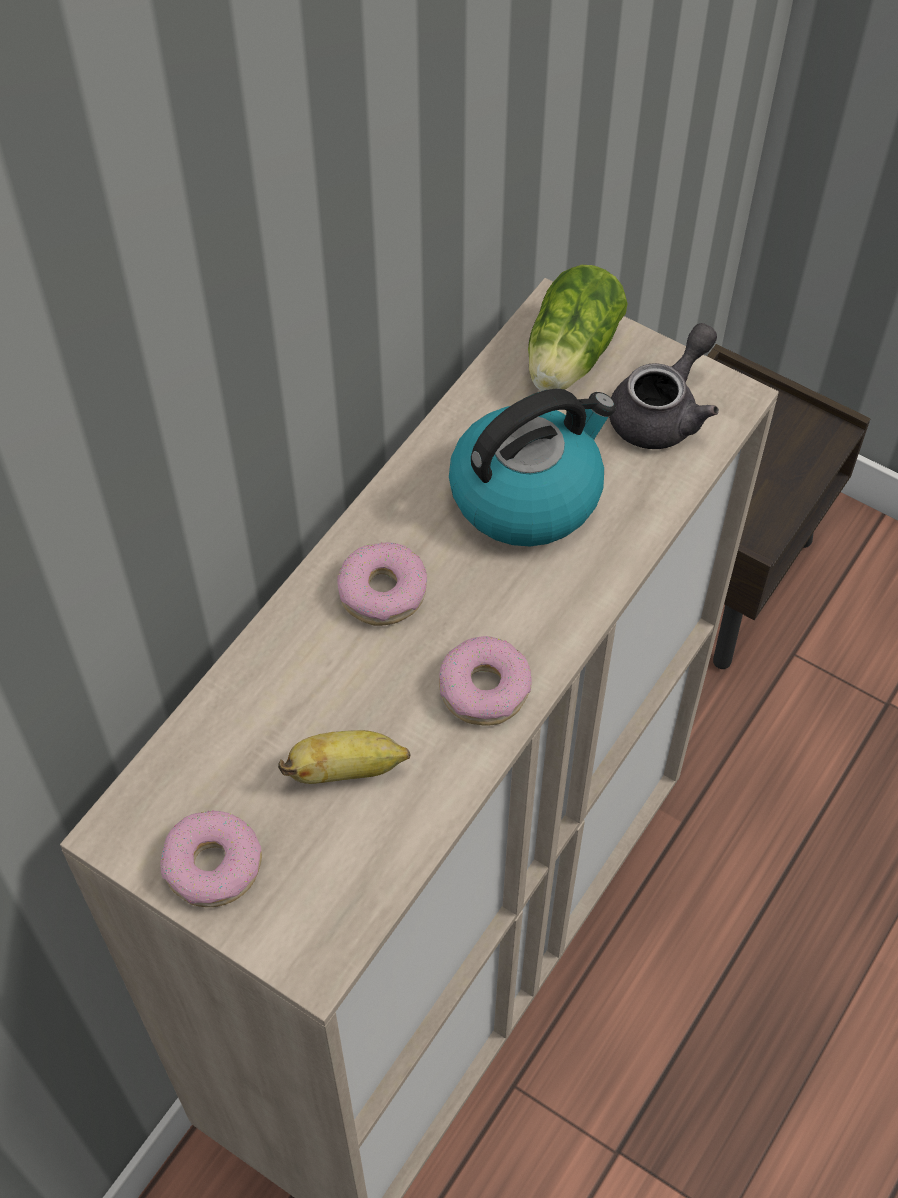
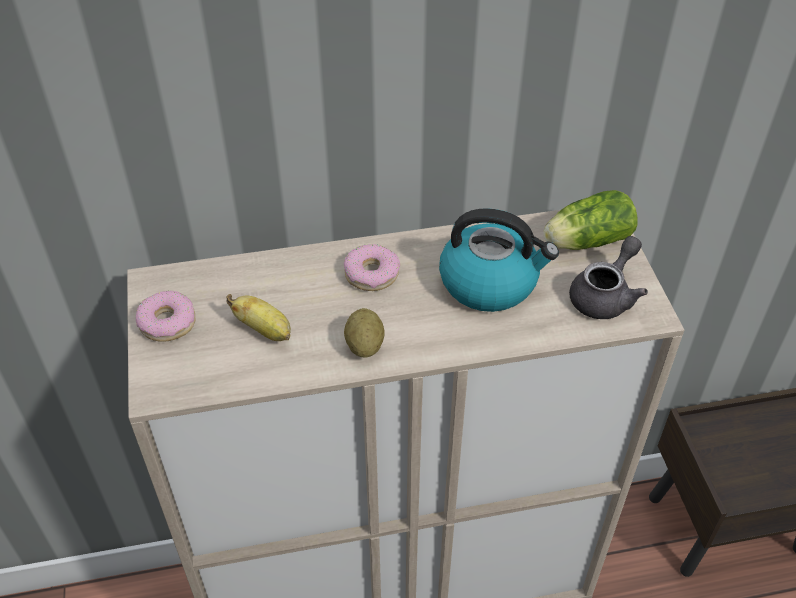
camera: 45 degrees right, 10 degrees down
(483, 688) = (364, 345): donut -> potato
(663, 412) = (605, 295): grey teapot -> grey teapot turned 45 degrees counterclockwise

